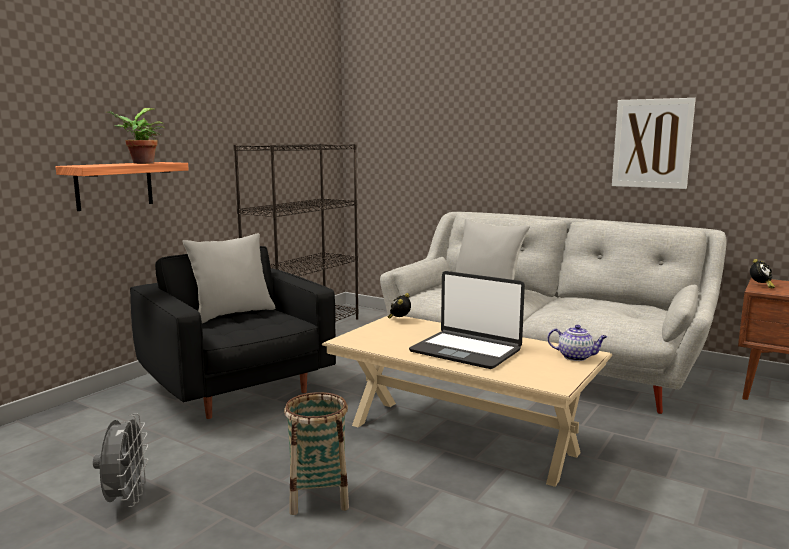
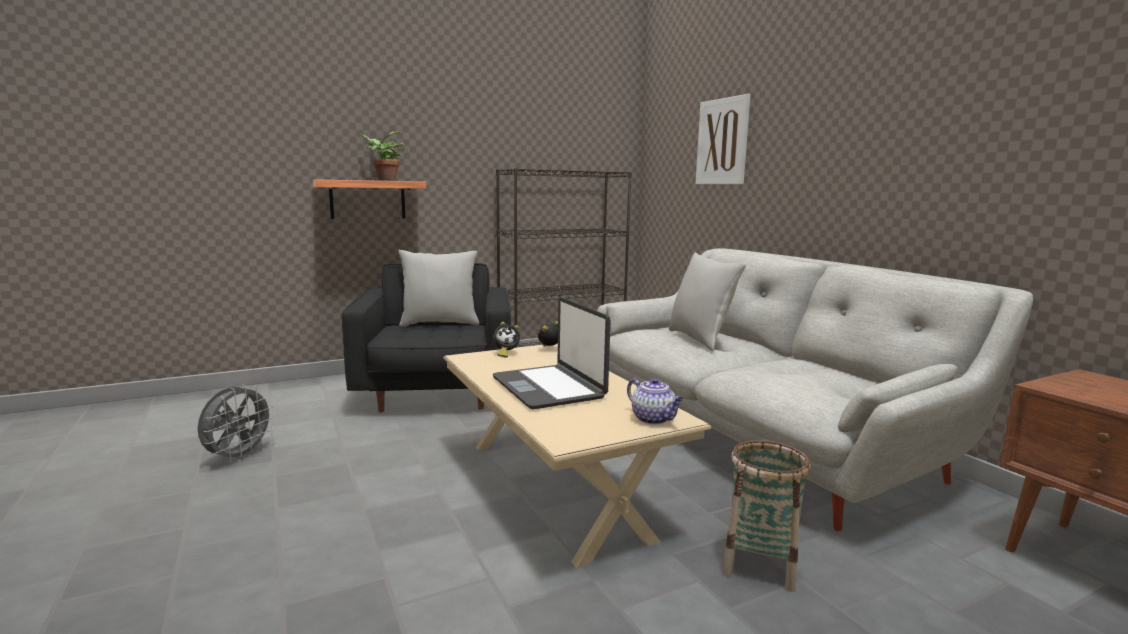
camera: 30 degrees right, 0 degrees up
(318, 497) = (357, 499): basket -> basket (760, 564)
(652, 143) = (947, 163): picture -> picture (722, 141)
(760, 286) = (1063, 382): alarm clock -> alarm clock (505, 354)

